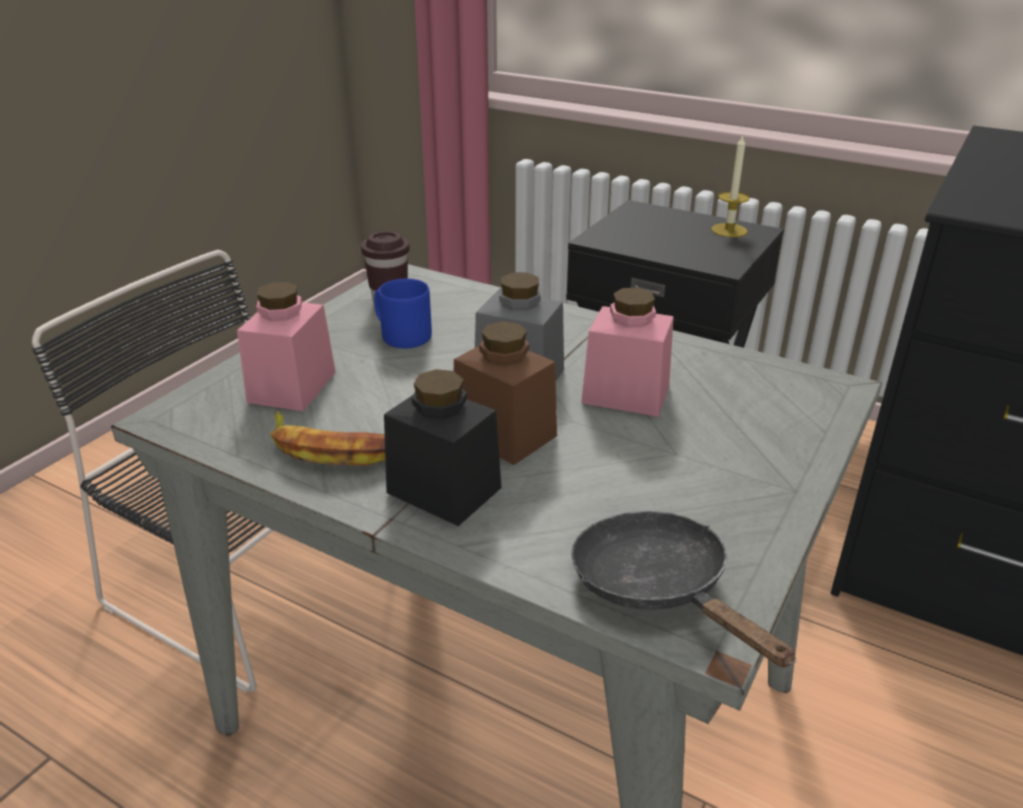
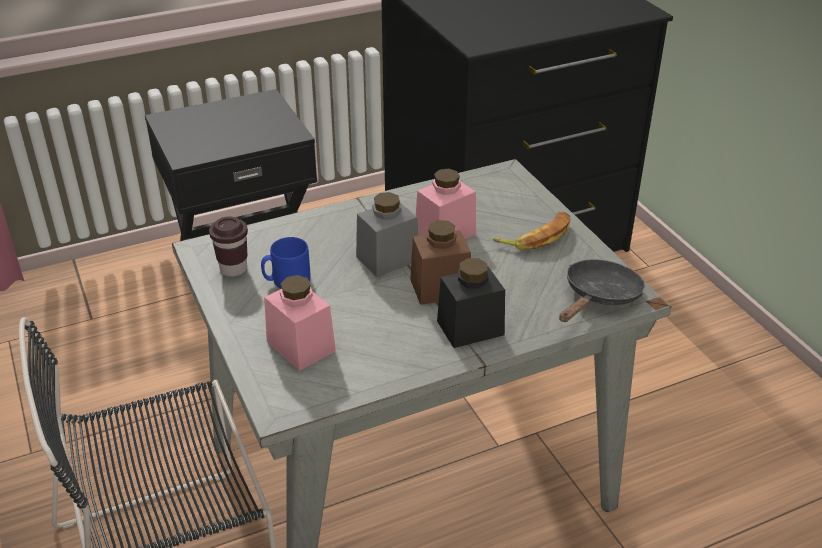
camera: 55 degrees left, 5 degrees up
(332, 448) = (390, 352): banana -> banana (536, 236)
(658, 588) = (599, 297): black frying pan -> black frying pan turned 120 degrees clockwise
(729, 230) = (250, 106): candle -> none

